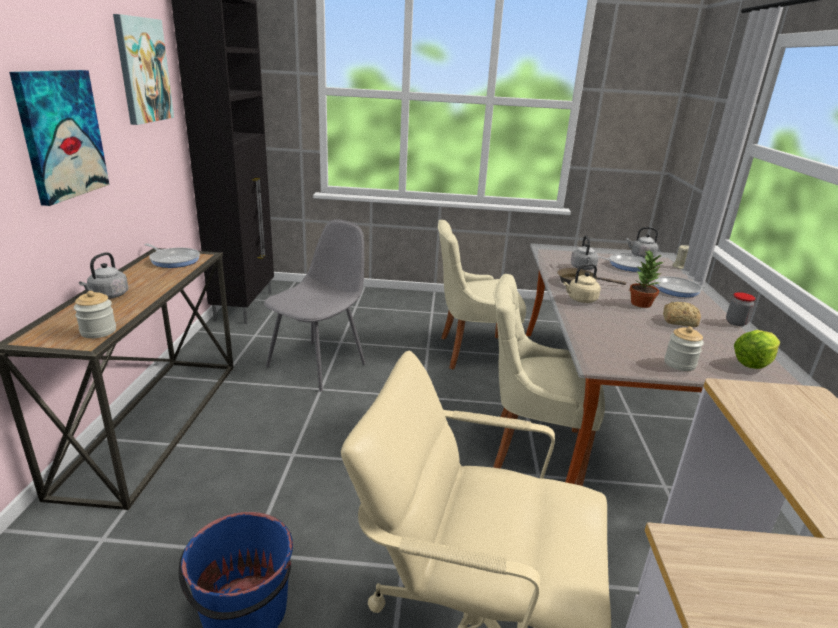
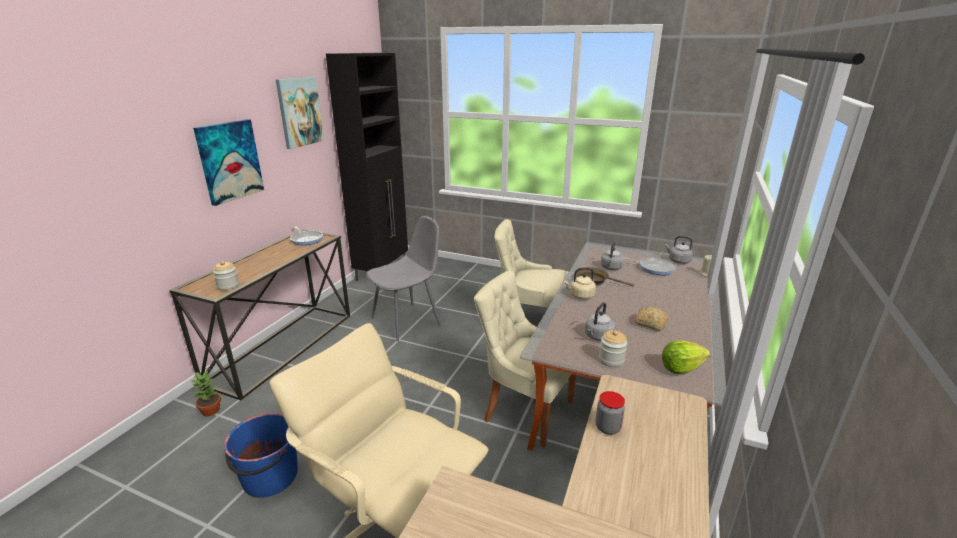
camera: 20 degrees right, 0 degrees up
(108, 296) = (250, 262): grey kettle -> grey kettle (598, 337)
(640, 303) = (631, 304): potted plant -> potted plant (211, 410)
(673, 289) = (676, 294): frying pan -> none
(736, 323) = (705, 331): jar -> jar (607, 427)

